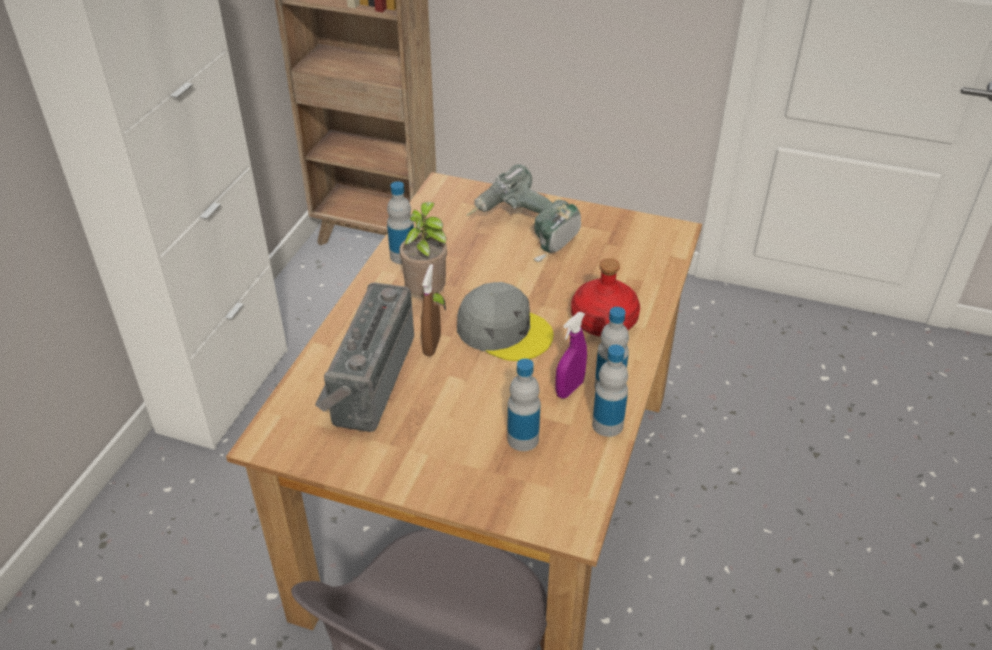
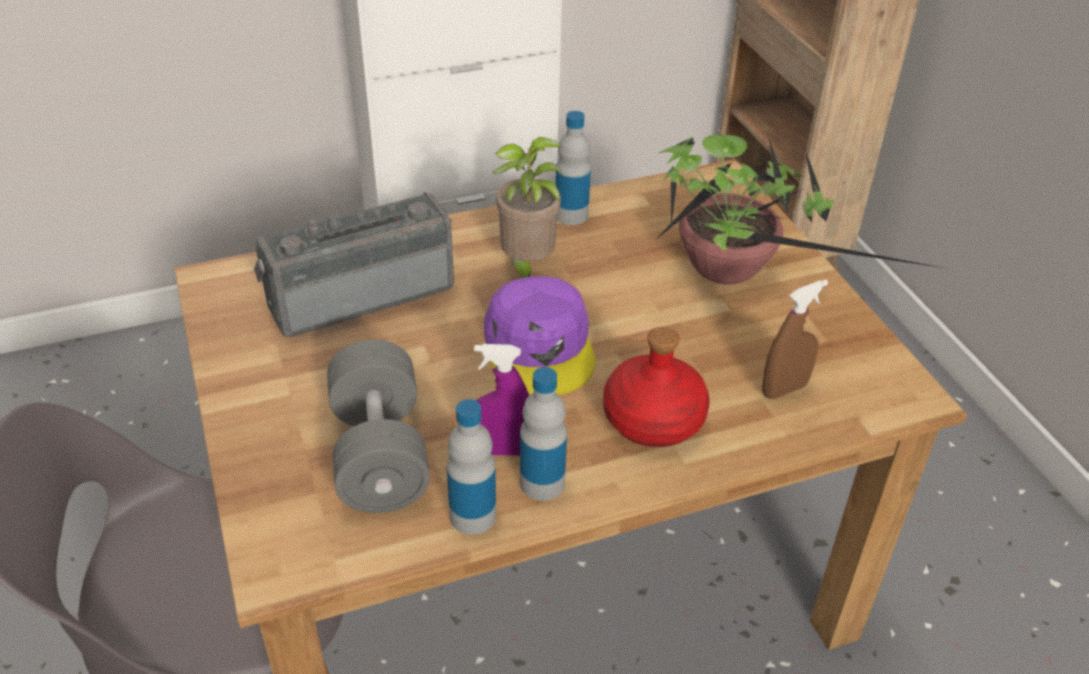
camera: 50 degrees right, 0 degrees up
(432, 345) = (456, 308): brown spray bottle -> brown spray bottle (784, 389)
(504, 330) = (540, 347): grey cap -> purple cap
(523, 439) = (380, 454): bottle -> grey dumbbell
(524, 230) = (730, 273): power drill -> potted plant

